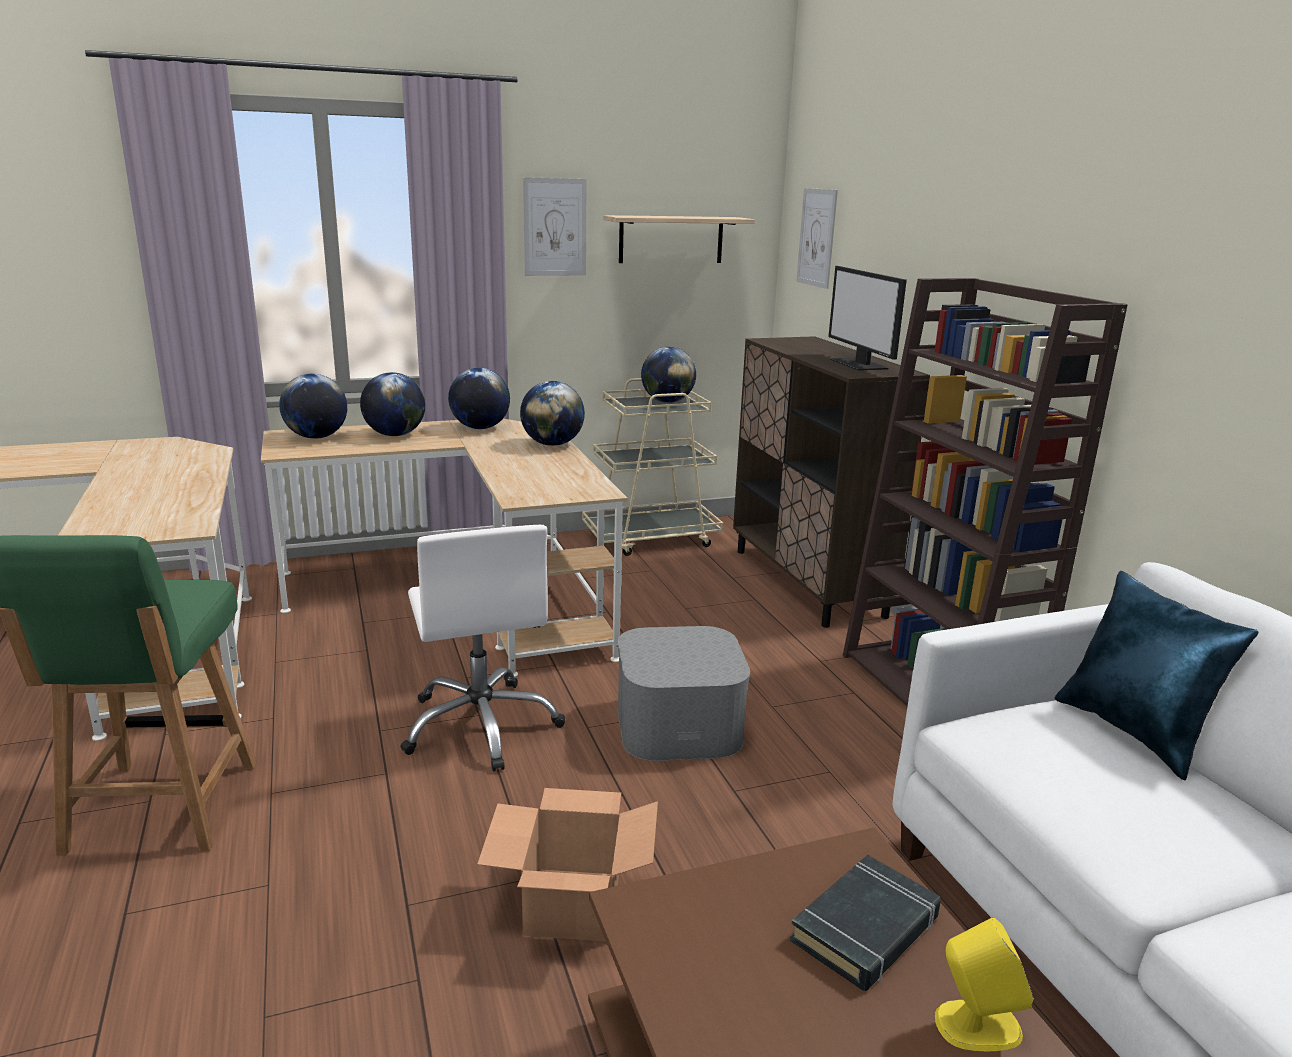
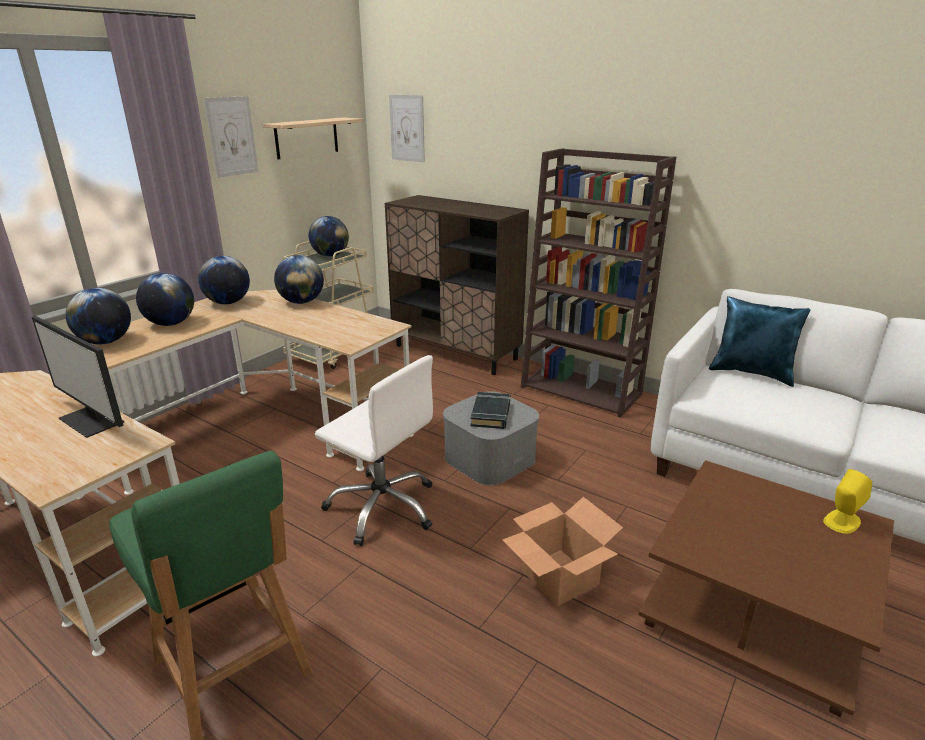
camera: 35 degrees left, 5 degrees up
(860, 364) = (484, 209): monitor -> monitor (93, 420)
(866, 929) = (763, 505): black book -> black book (491, 414)

